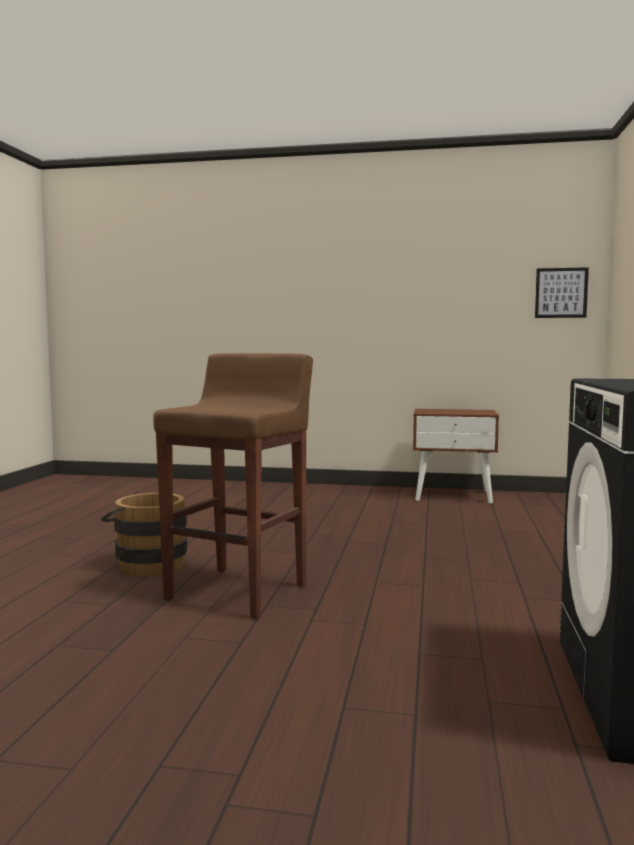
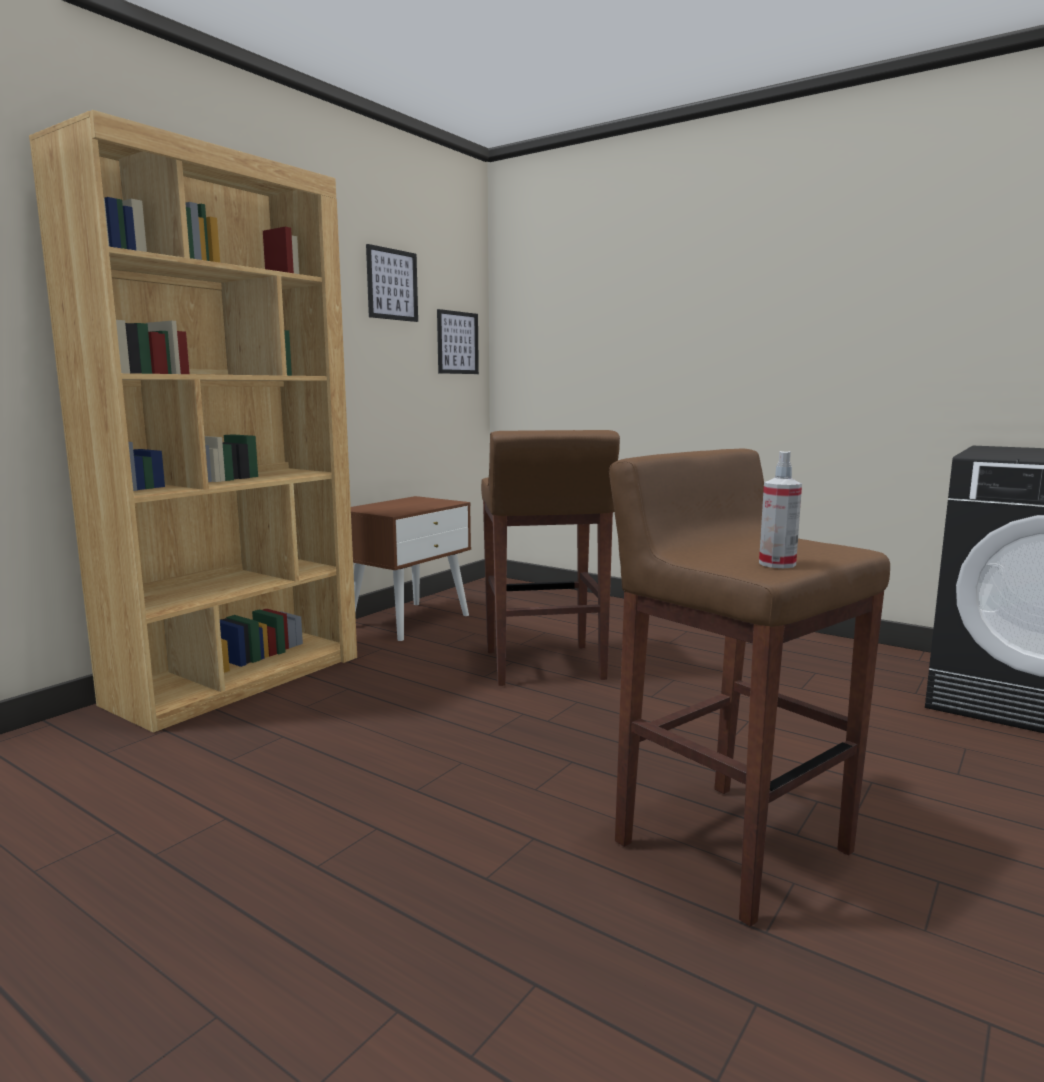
camera: 65 degrees left, 5 degrees up
(147, 563) = (524, 920): brown bucket -> none
(193, 407) = (777, 564): none -> spray bottle
(315, 490) = (238, 679): none -> brown bookcase
(432, 530) = (544, 666): none -> brown stool
(487, 256) = (392, 284): none -> picture

